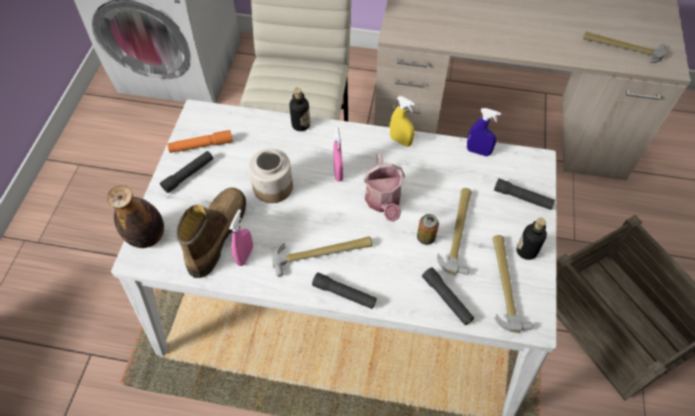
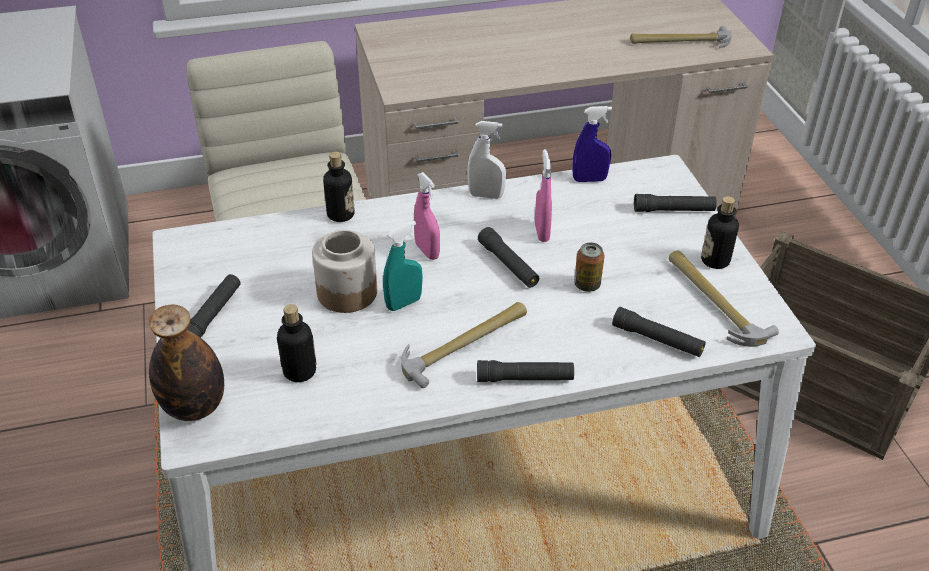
camera: 25 degrees left, 15 degrees down
(201, 146) = (210, 277): orange flashlight -> none
(216, 235) = (299, 371): boot -> bottle
(245, 255) = (358, 381): pink spray bottle -> pink spray bottle (541, 232)
(302, 208) = (404, 303): none -> turquoise spray bottle
(383, 202) = (508, 264): watering can -> black flashlight
(400, 141) = (486, 195): yellow spray bottle -> white spray bottle
(458, 232) = (622, 266): hammer -> none

